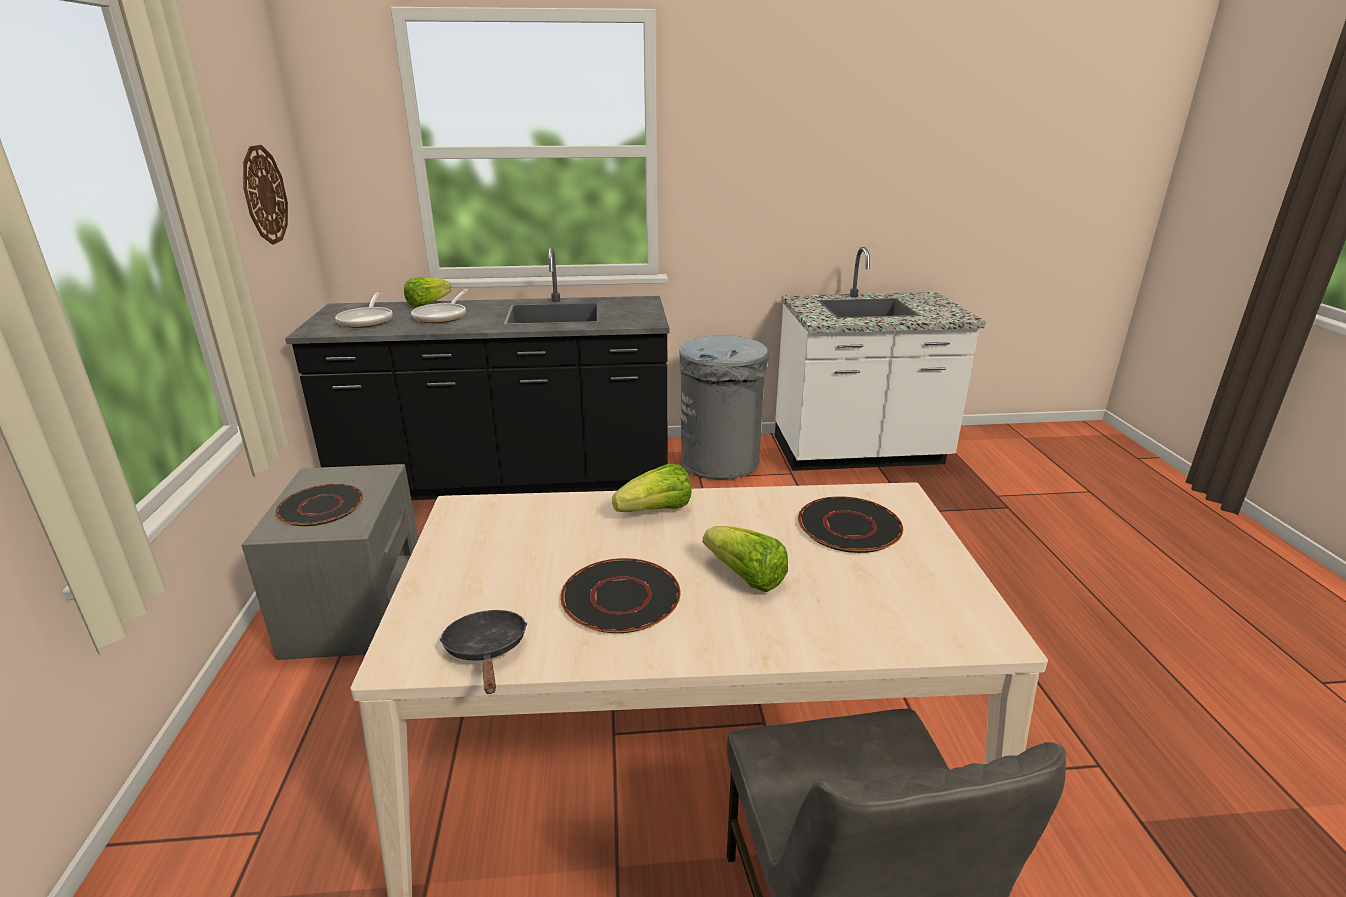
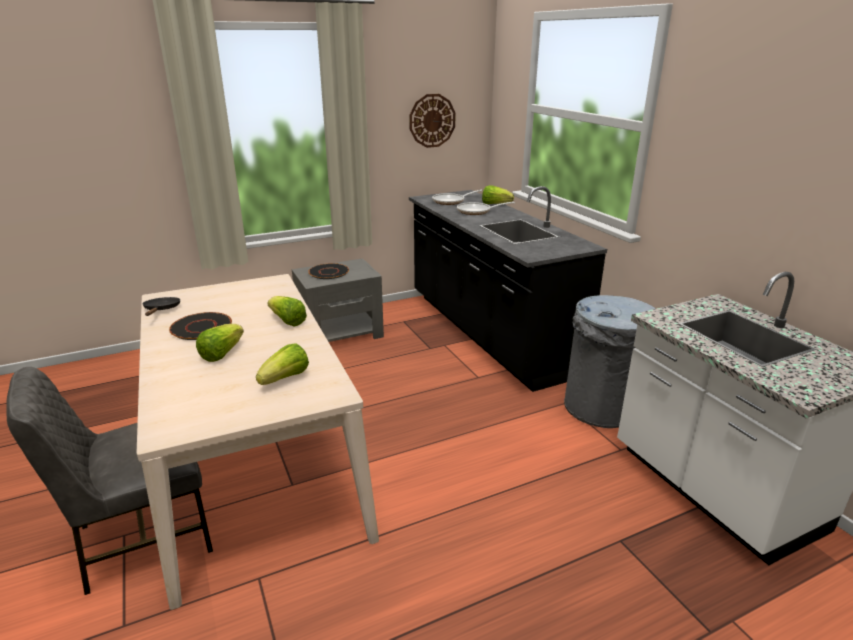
camera: 70 degrees right, 0 degrees up
(487, 651) = (161, 310): black frying pan -> black frying pan turned 60 degrees counterclockwise
(849, 526) = (286, 379): black plate -> lettuce

